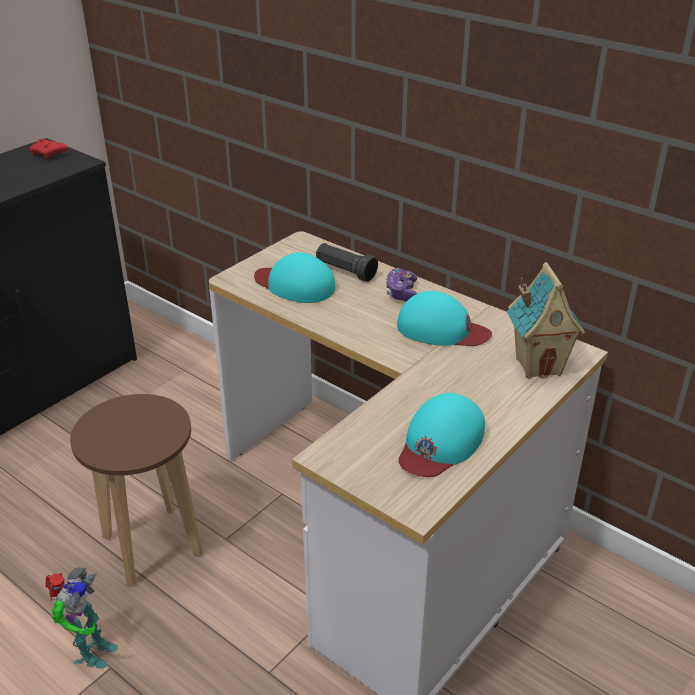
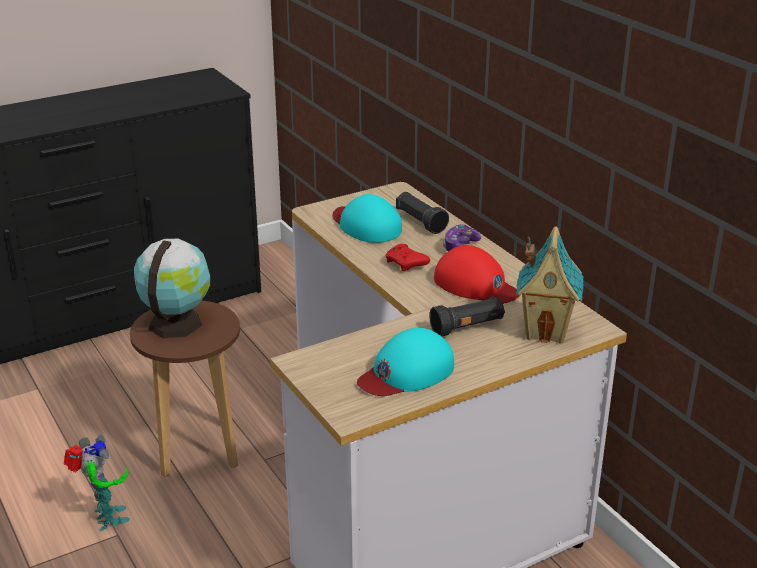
camera: 20 degrees right, 5 degrees down
(49, 154) = (206, 81): red game controller -> red game controller (406, 264)
(90, 653) = (106, 519): toy robot -> toy robot turned 60 degrees counterclockwise
(118, 425) = (176, 322): none -> globe
(441, 329) = (476, 285): turquoise cap -> red cap
(464, 377) = (467, 327): none -> black flashlight

